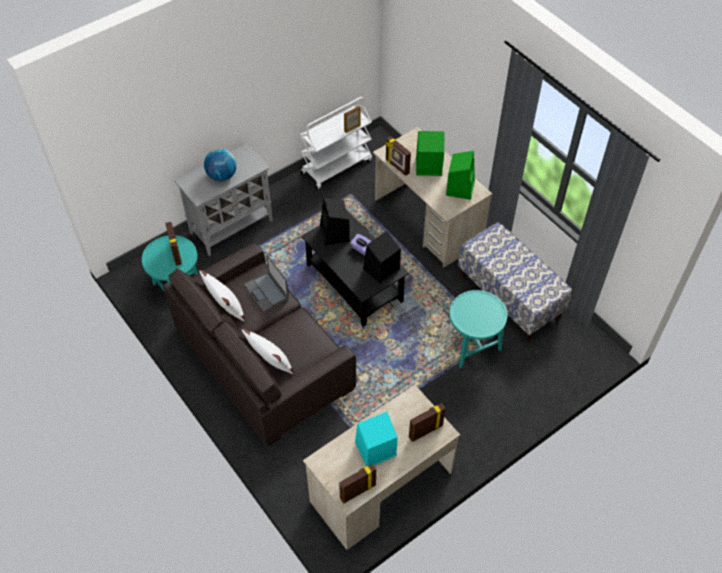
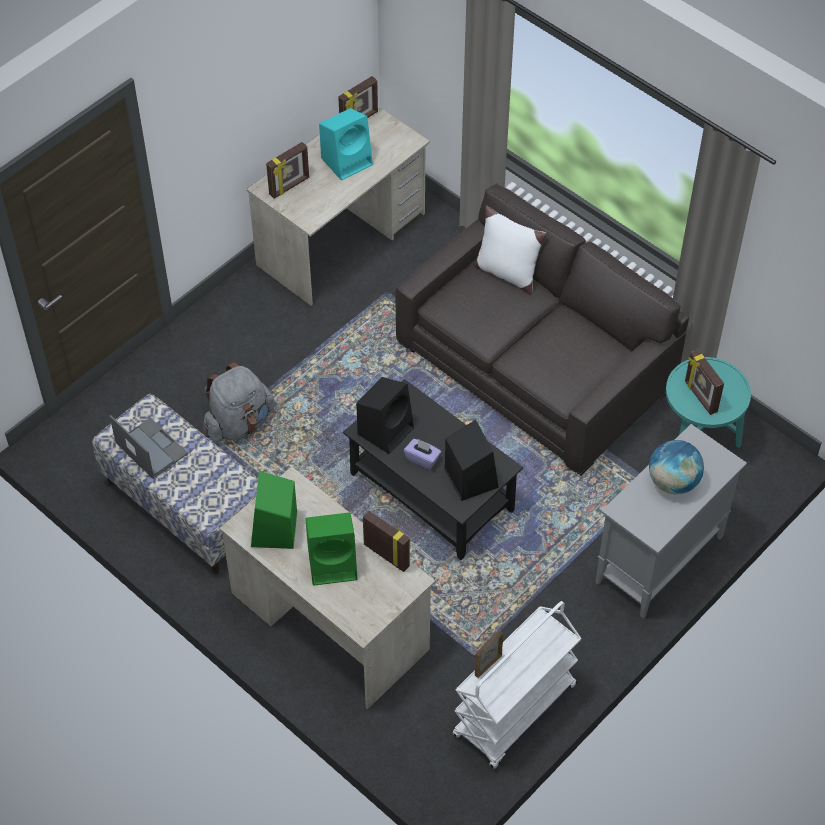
camera: 170 degrees right, 0 degrees up
(226, 309) = (593, 333): white pillow -> none
(267, 292) = (545, 364): laptop -> laptop (150, 448)
(472, 346) = (239, 423): turquoise side table -> grey backpack

